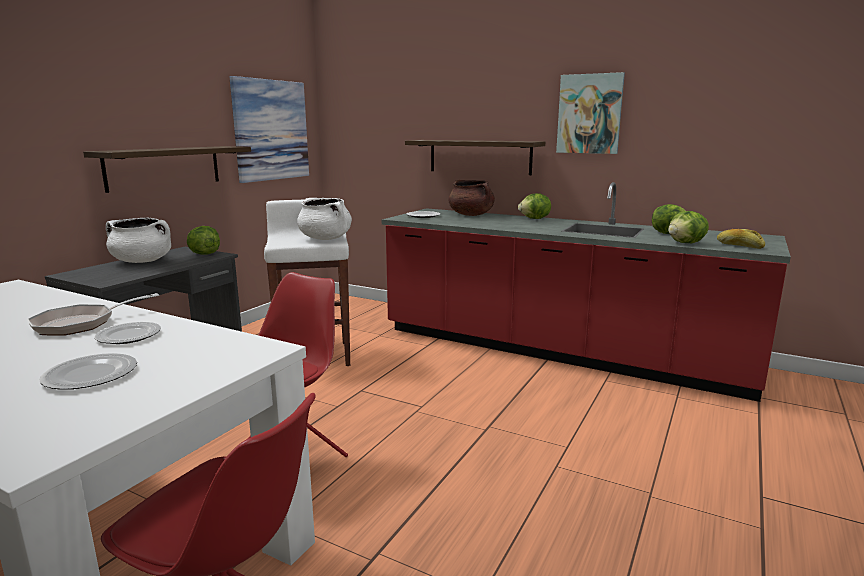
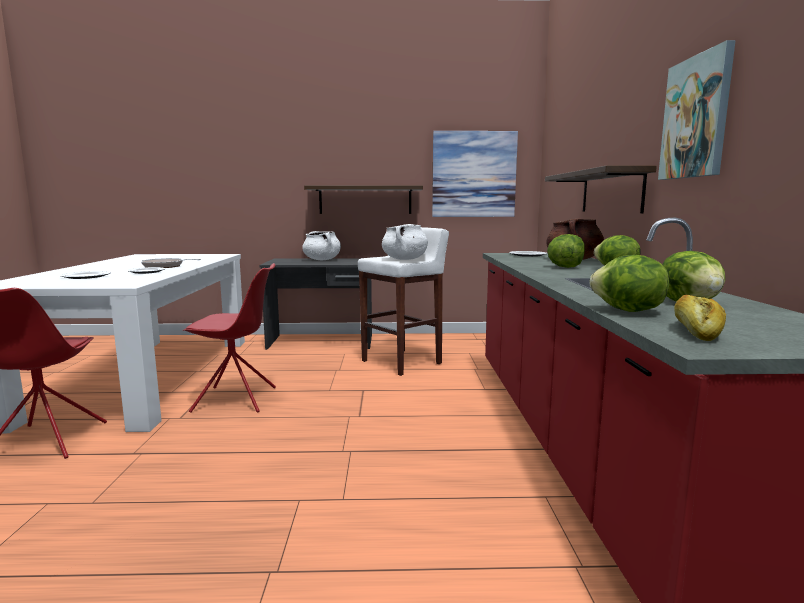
camera: 60 degrees right, 5 degrees down
(204, 254) = (357, 262): lettuce -> lettuce (565, 267)

